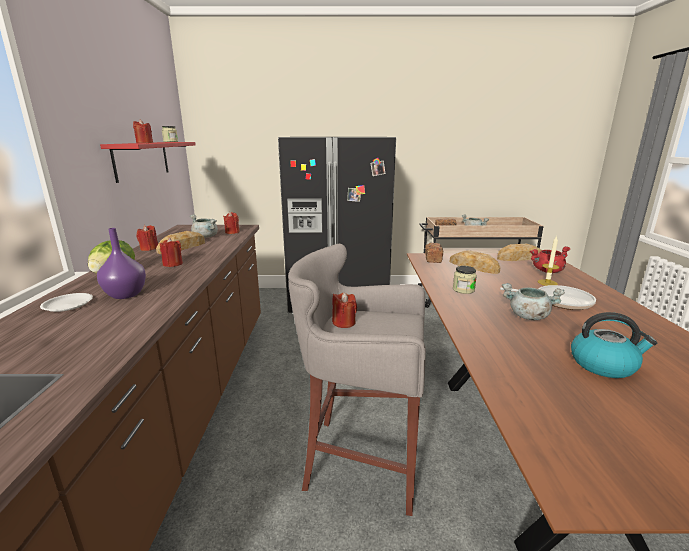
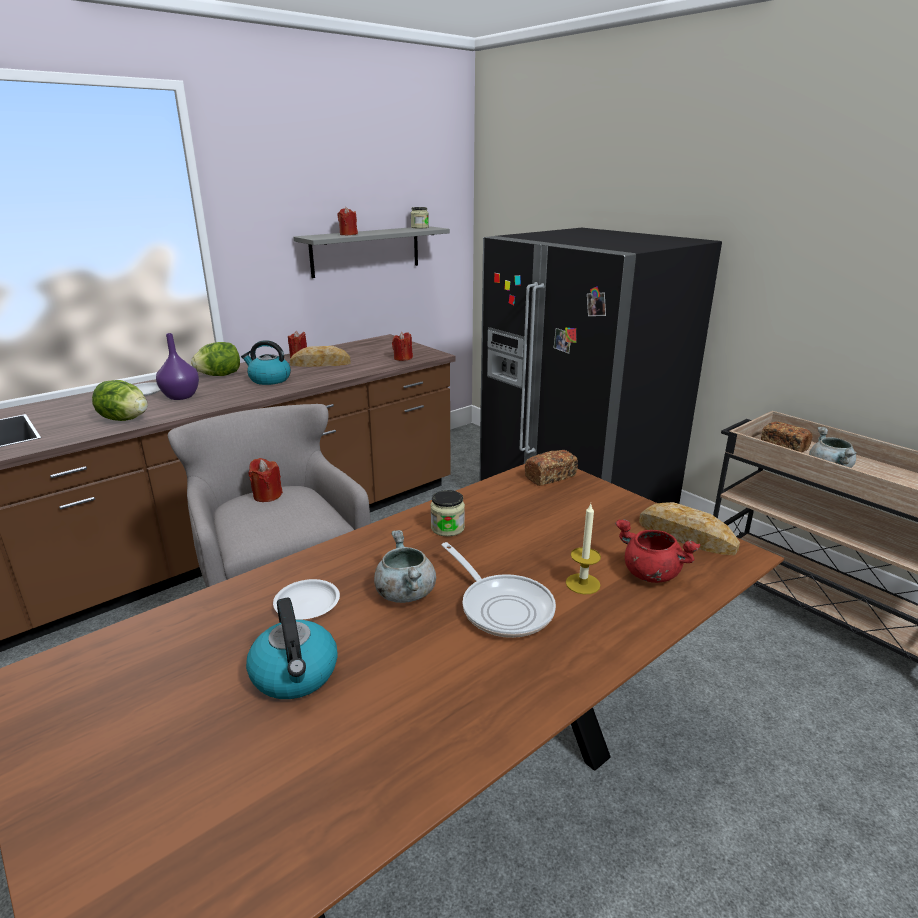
camera: 50 degrees right, 5 degrees up
(123, 324) = (124, 419): none -> lettuce
(142, 160) = (366, 251): red shelf -> grey shelf
(173, 264) = (269, 379): red candle -> kettle
(206, 237) = (367, 357): grey cooking pot -> none
(473, 266) = (564, 511): bread -> none
(520, 343) = (306, 604): none -> white plate

